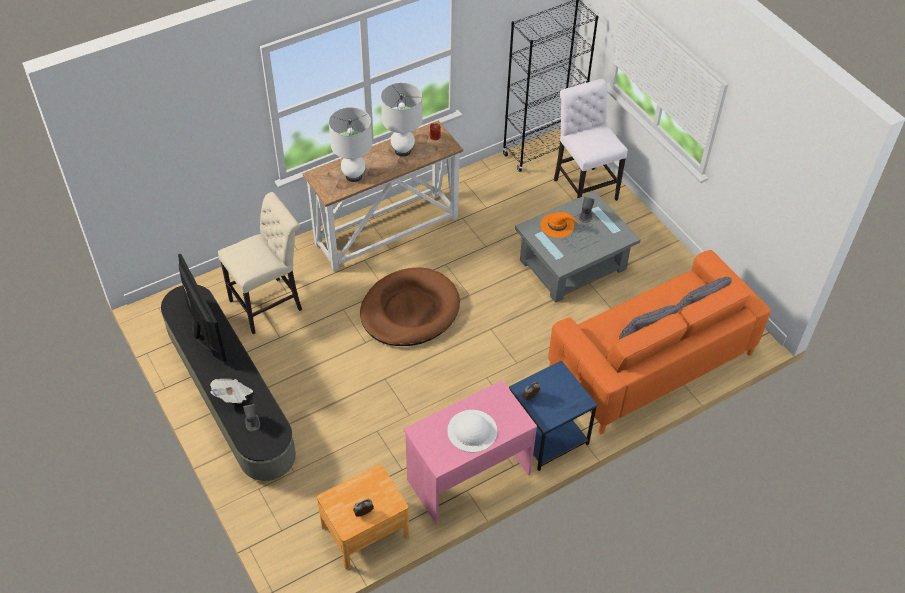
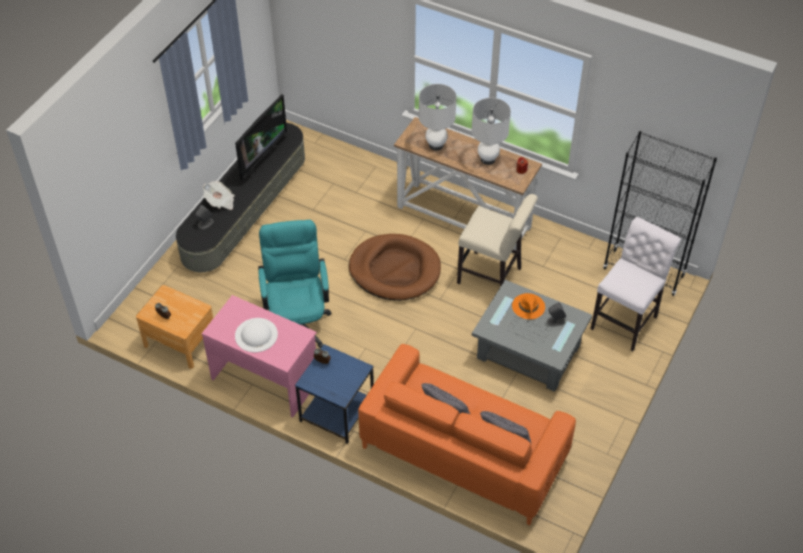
camera: 60 degrees right, 0 degrees up
(270, 304) = (338, 188): beige stool -> beige stool (492, 277)
(413, 415) = (297, 320): none -> turquoise office chair

